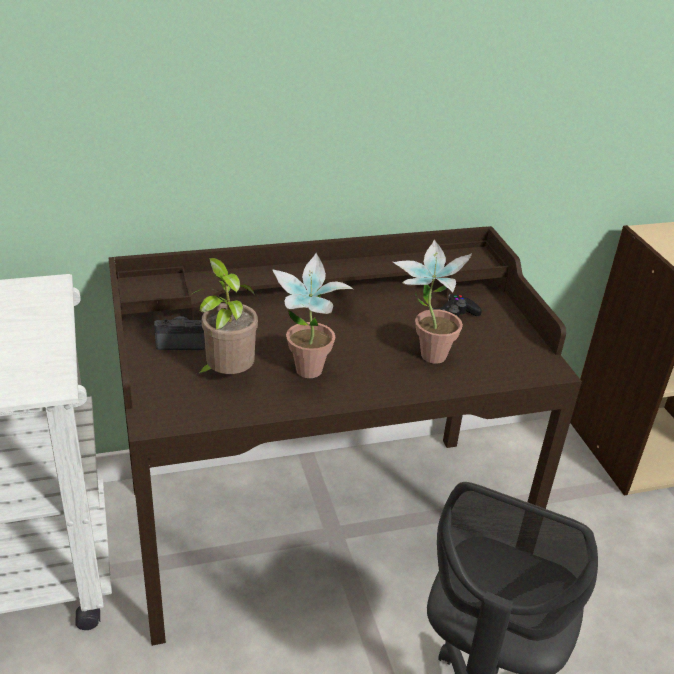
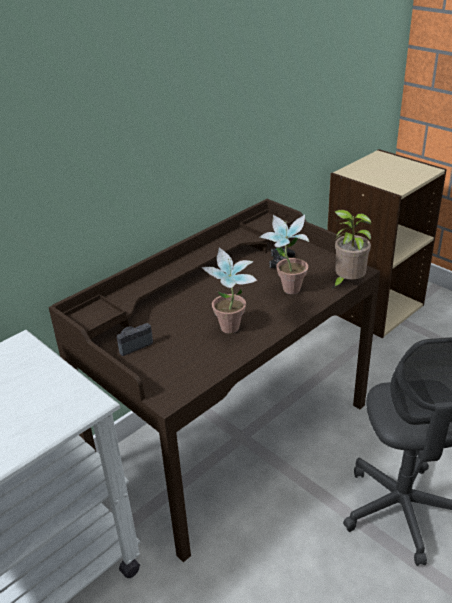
camera: 25 degrees left, 0 degrees up
(226, 376) = (184, 352): potted plant -> potted plant (347, 283)

